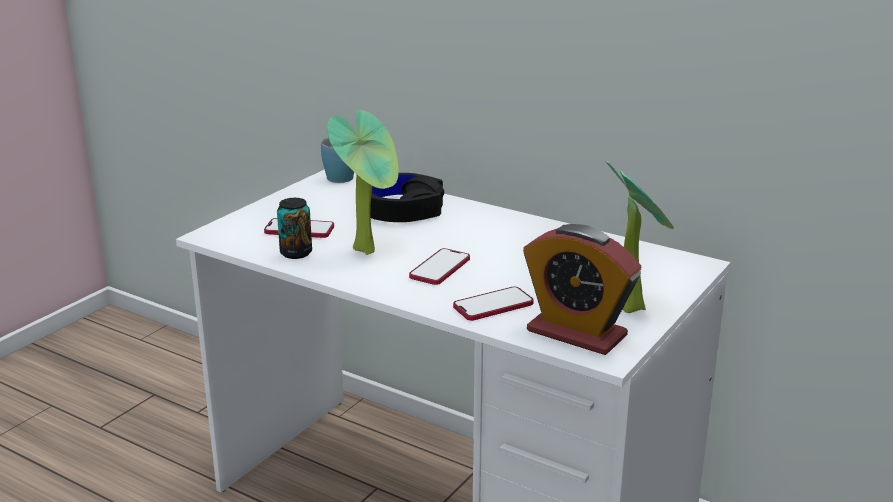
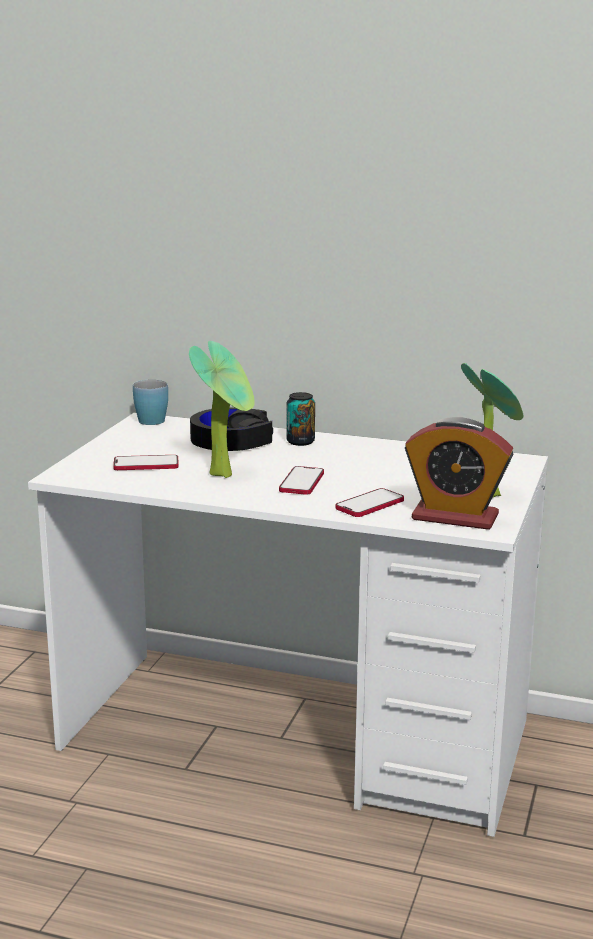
camera: 15 degrees left, 5 degrees down
(296, 253) = (157, 482): can -> can (300, 442)

